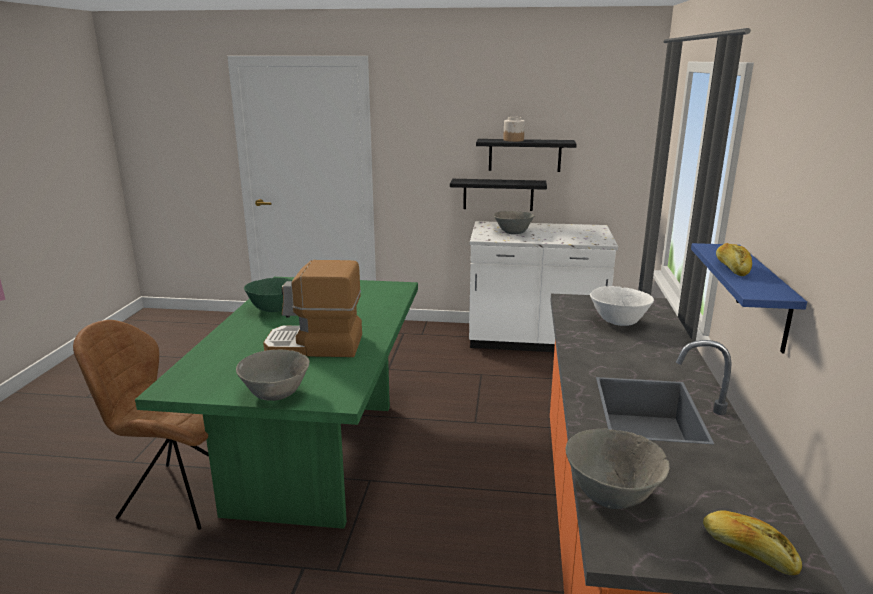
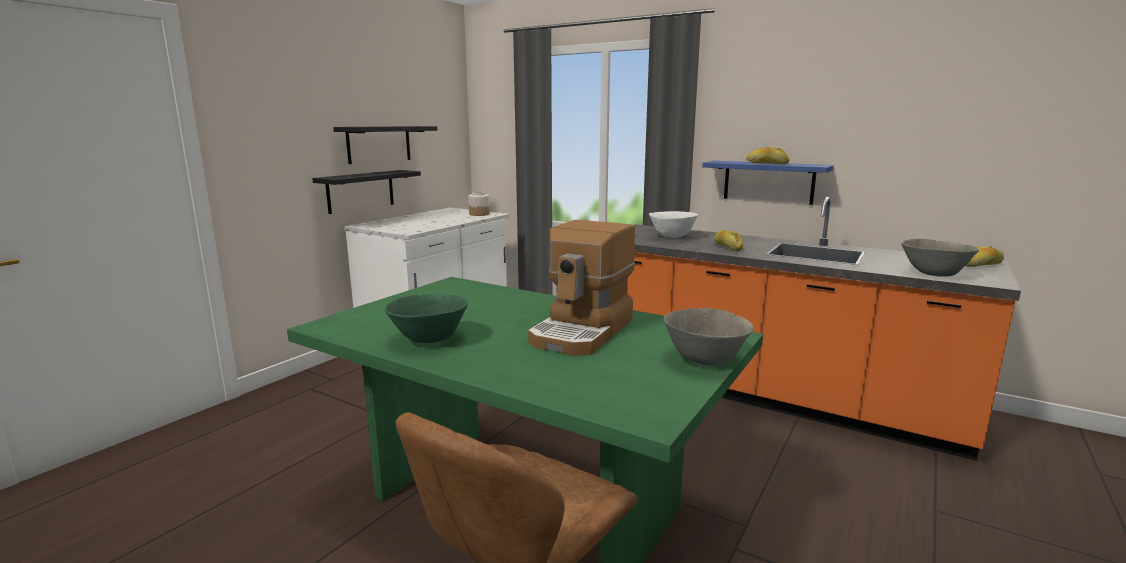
camera: 65 degrees left, 5 degrees down
(513, 140) = (377, 126): jar -> jar (479, 214)
(513, 233) = (416, 224): grey bowl -> none
(603, 354) = (728, 247): none -> bread

